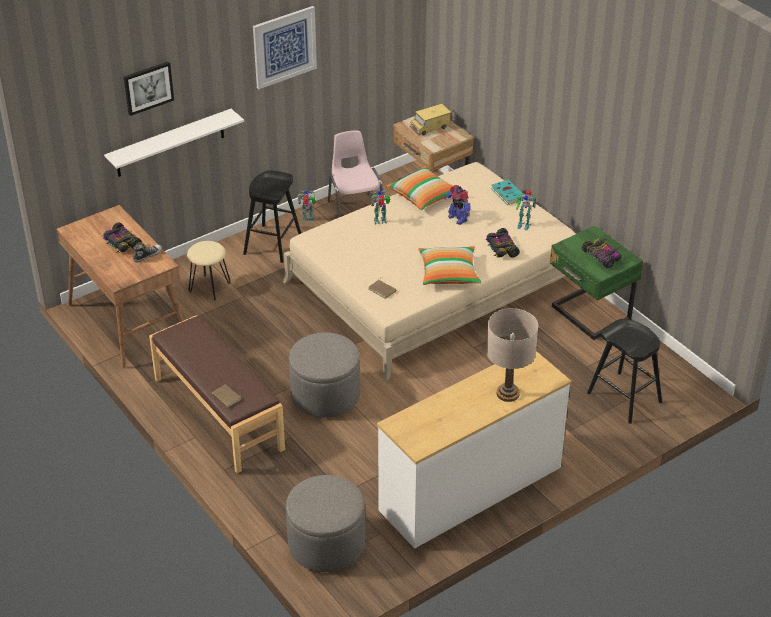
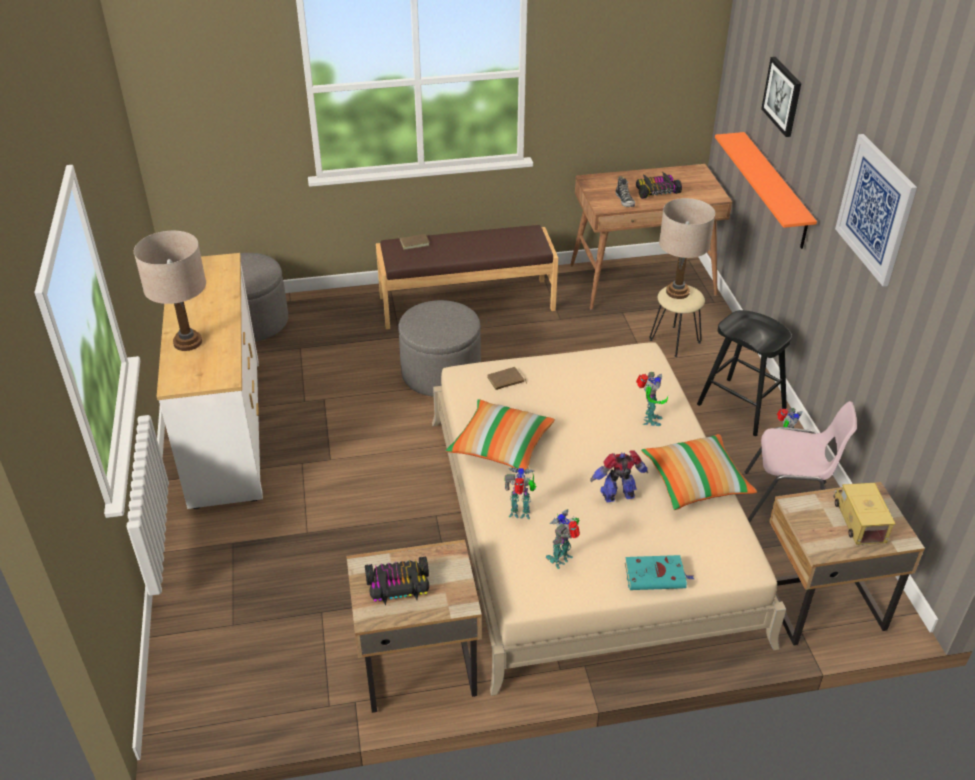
camera: 115 degrees right, 0 degrees up
(170, 143) = (775, 191): white shelf -> orange shelf
(204, 252) = (677, 292): none -> beige table lamp
(501, 248) = (520, 514): toy car -> toy robot
(589, 315) = (417, 667): green nightstand -> beige nightstand
(624, 397) = (238, 624): black stool -> none

